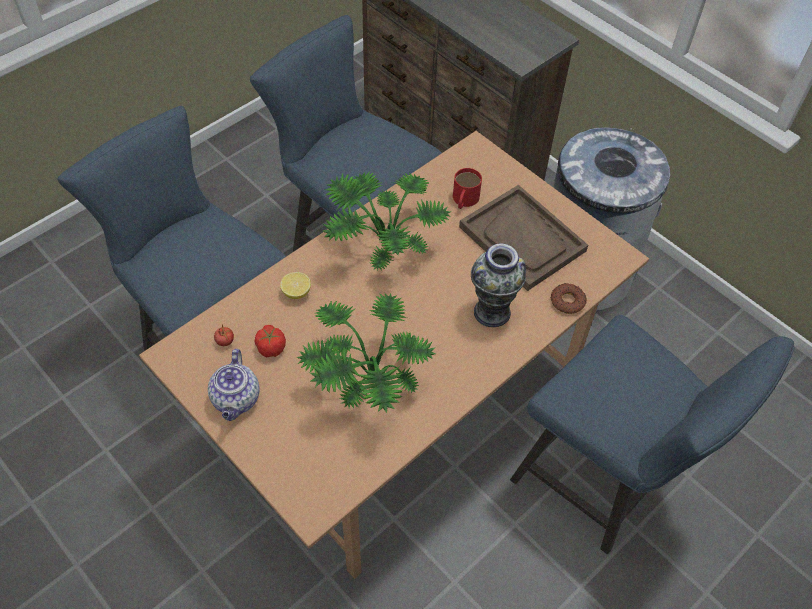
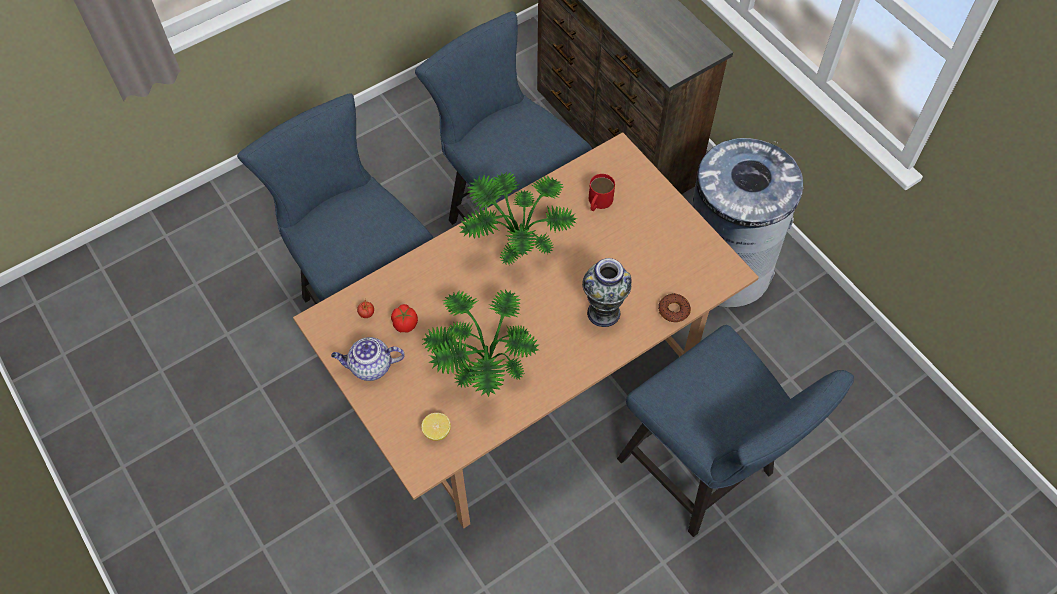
camera: 10 degrees right, 5 degrees up
(236, 400) = (370, 367): teapot -> teapot turned 75 degrees clockwise
(296, 292) = (434, 275): lemon -> lemon (437, 431)
(522, 239) = (645, 246): brown tray -> none

